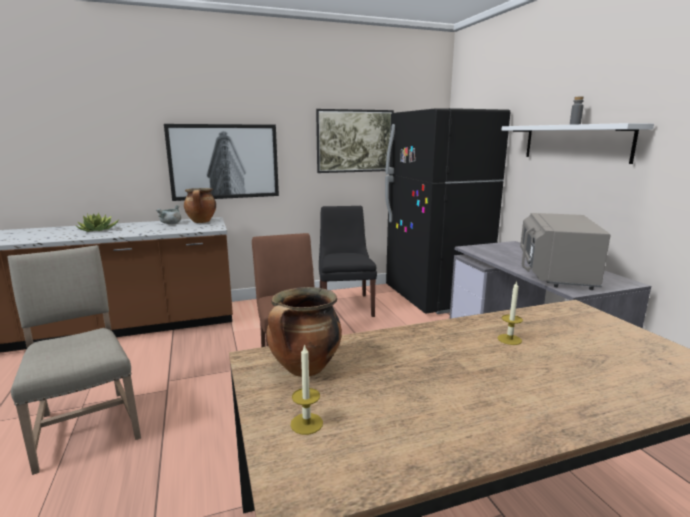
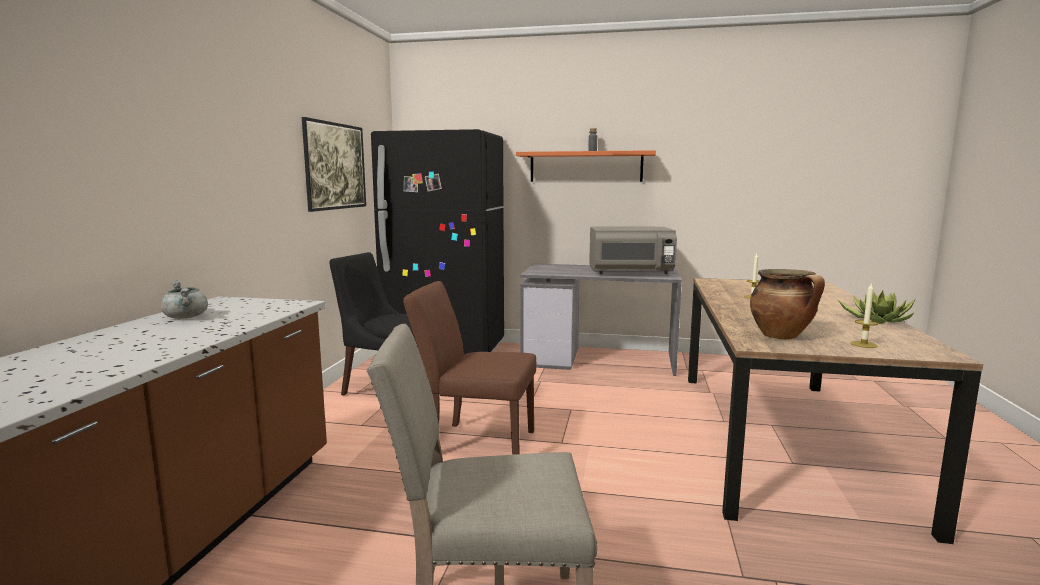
camera: 60 degrees left, 5 degrees down
(98, 230) = (85, 356): potted plant -> potted plant (876, 320)
(202, 222) = (227, 305): cooking pot -> none
(224, 161) = (211, 196): picture -> none
(554, 274) = (630, 273): grey microwave -> grey microwave turned 45 degrees counterclockwise
(575, 142) = (586, 167): white shelf -> orange shelf

